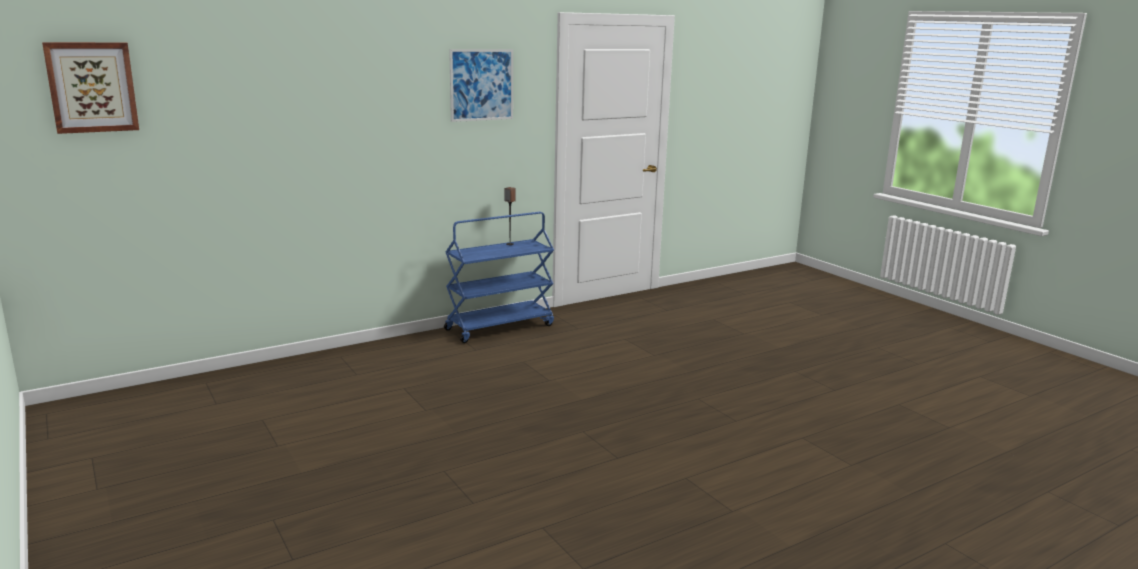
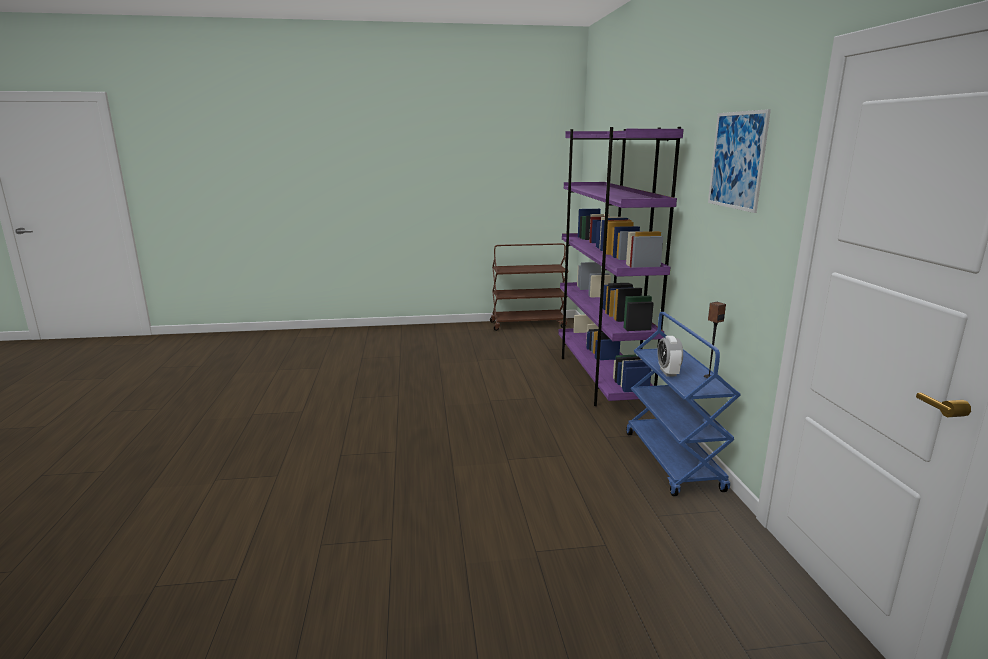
camera: 115 degrees right, 0 degrees up
(65, 438) = (528, 324): none -> brown cart
(92, 87) = (599, 146): picture -> none
(328, 363) = (601, 379): none -> purple bookcase
(512, 252) = (668, 372): none -> alarm clock

